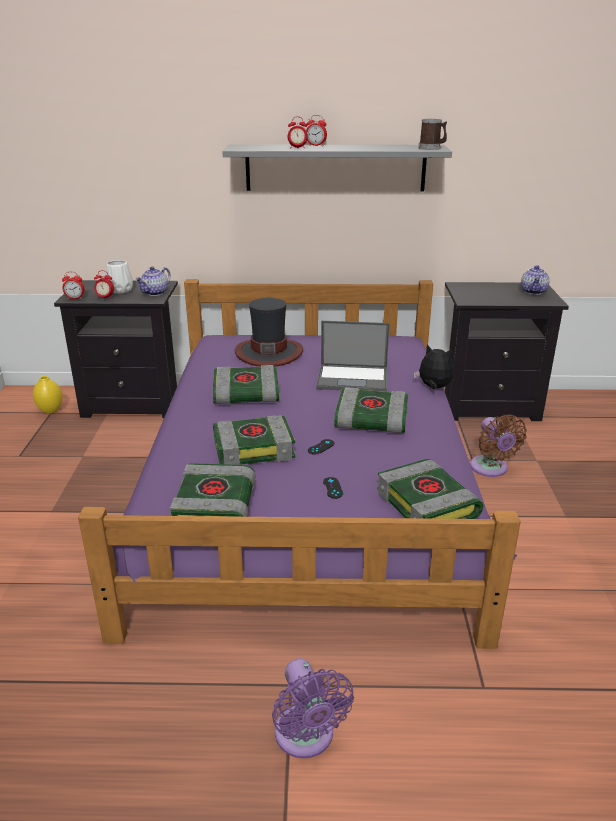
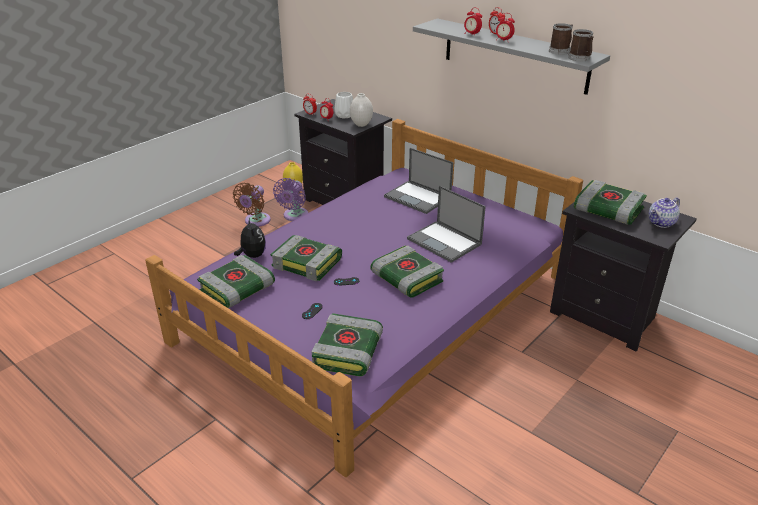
camera: 40 degrees right, 5 degrees up
(155, 293) = (361, 124): teapot -> white vase
(245, 395) = (356, 224): book -> book (607, 210)
(269, 352) = (418, 197): hat -> laptop
(306, 737) = (189, 448): purple fan -> purple fan (294, 216)
(337, 148) = (503, 40): none -> alarm clock
(402, 147) = (560, 51): none -> mug
(433, 388) = (495, 274): plush toy -> plush toy (252, 255)
(490, 469) = (525, 366): brown fan -> brown fan (256, 221)

